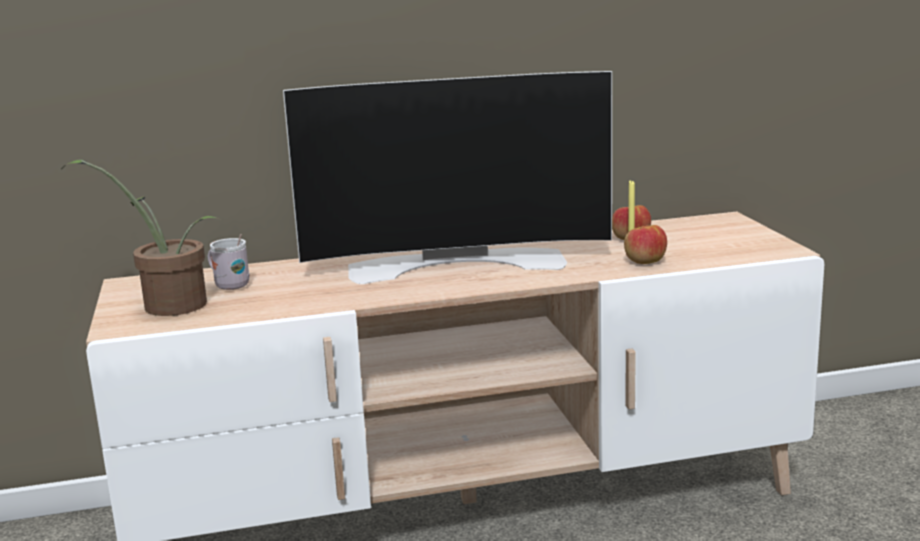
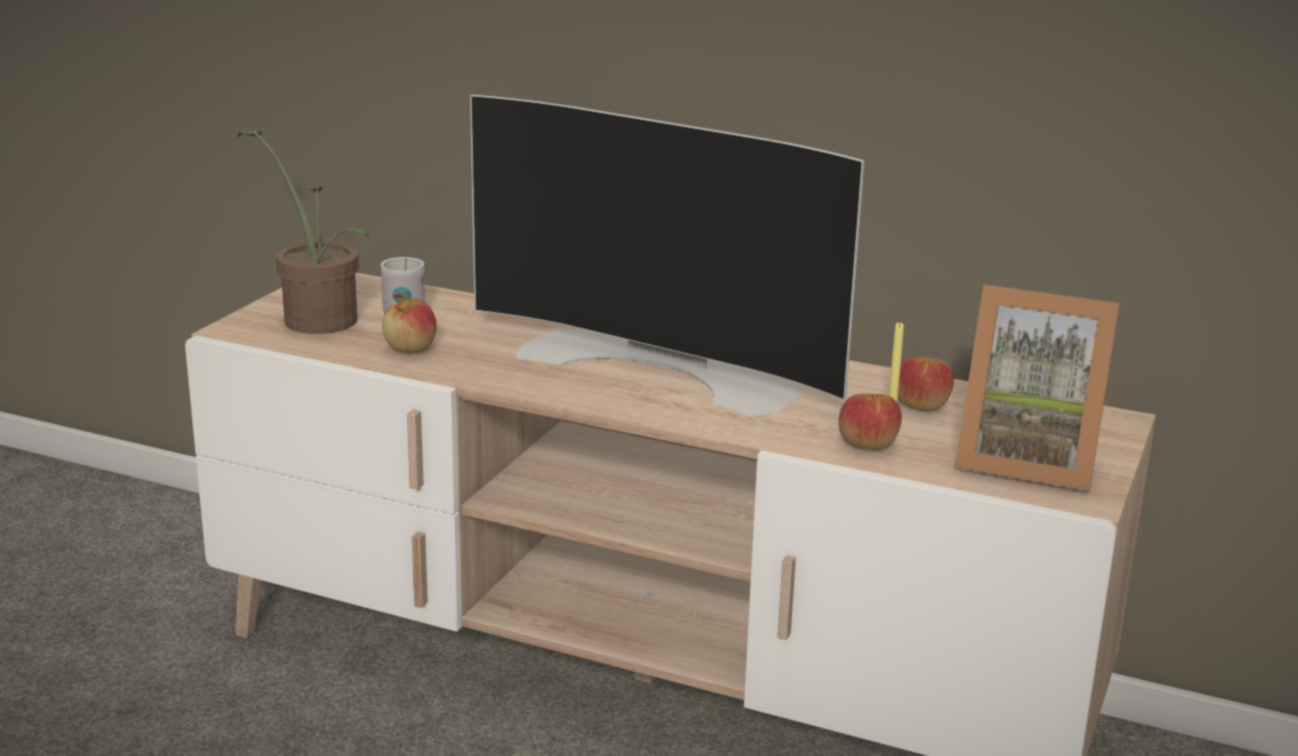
camera: 35 degrees right, 5 degrees up
(277, 300) = (410, 348): none -> apple
(729, 244) = (1027, 460): none -> picture frame

